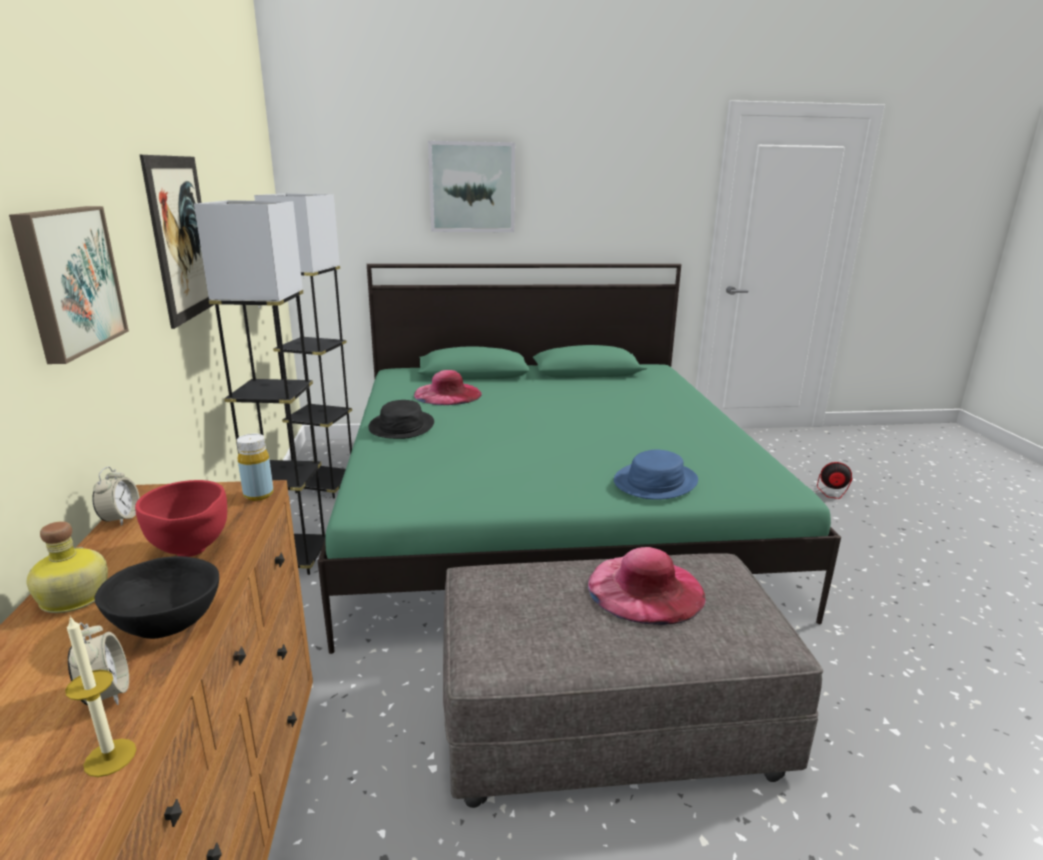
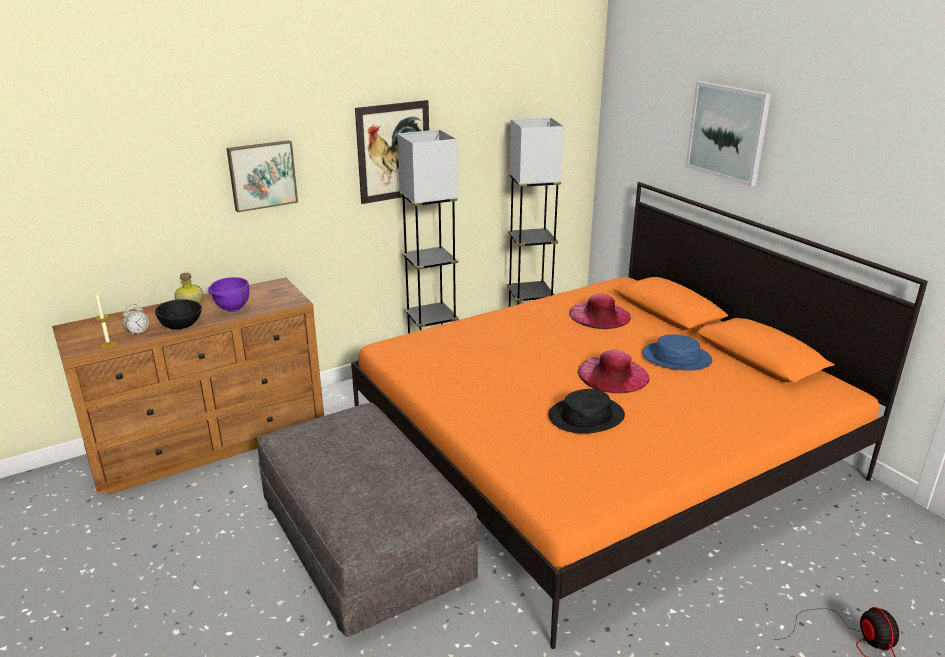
camera: 65 degrees right, 5 degrees up
(121, 518) = (252, 287): alarm clock -> none
(191, 552) = (231, 310): red bowl -> purple bowl
(258, 495) = (291, 303): yellow bottle -> none
(401, 426) = (513, 319): black hat -> black hat (586, 416)
(547, 509) = (599, 449): green bed -> orange bed
(645, 588) = (382, 473): pink hat -> pink hat (613, 374)
(656, 482) = (516, 439): blue hat -> blue hat (676, 358)

